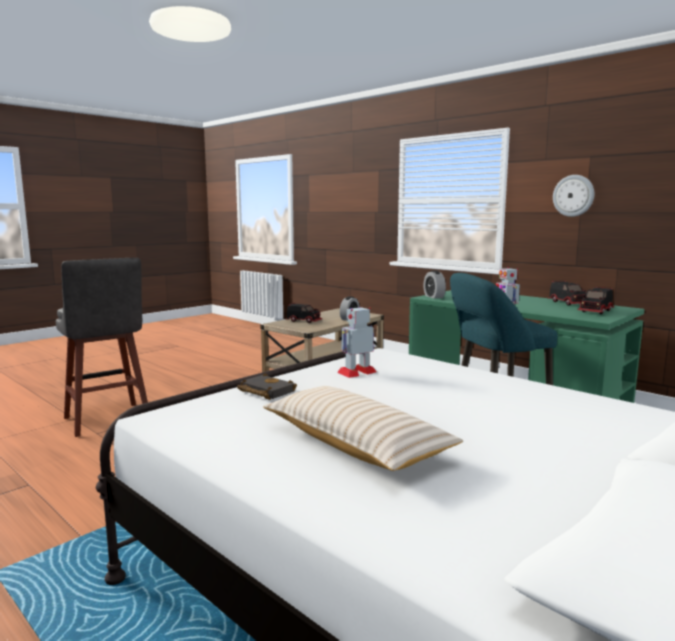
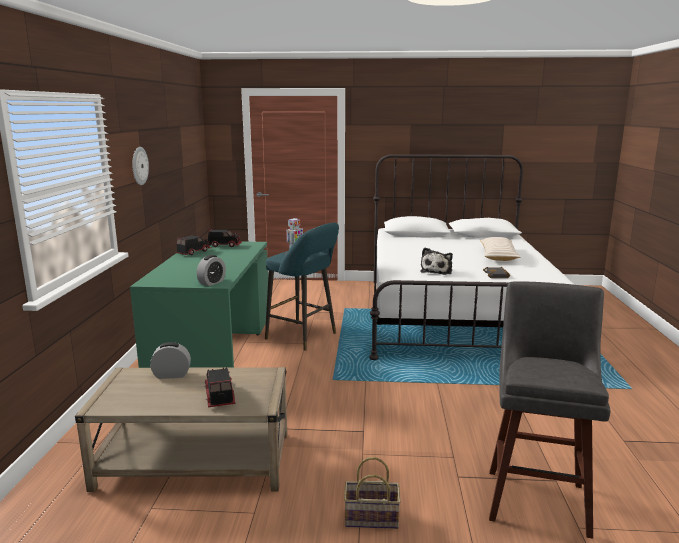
camera: 130 degrees left, 5 degrees up
(201, 385) = (370, 519): none -> basket
(357, 372) = (437, 271): toy robot -> plush toy

